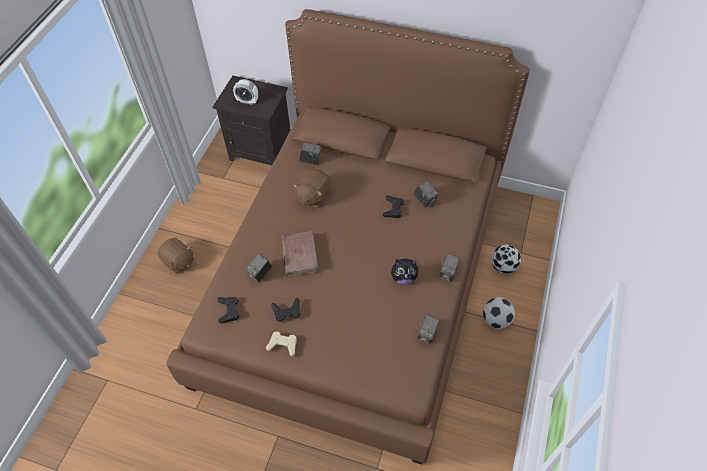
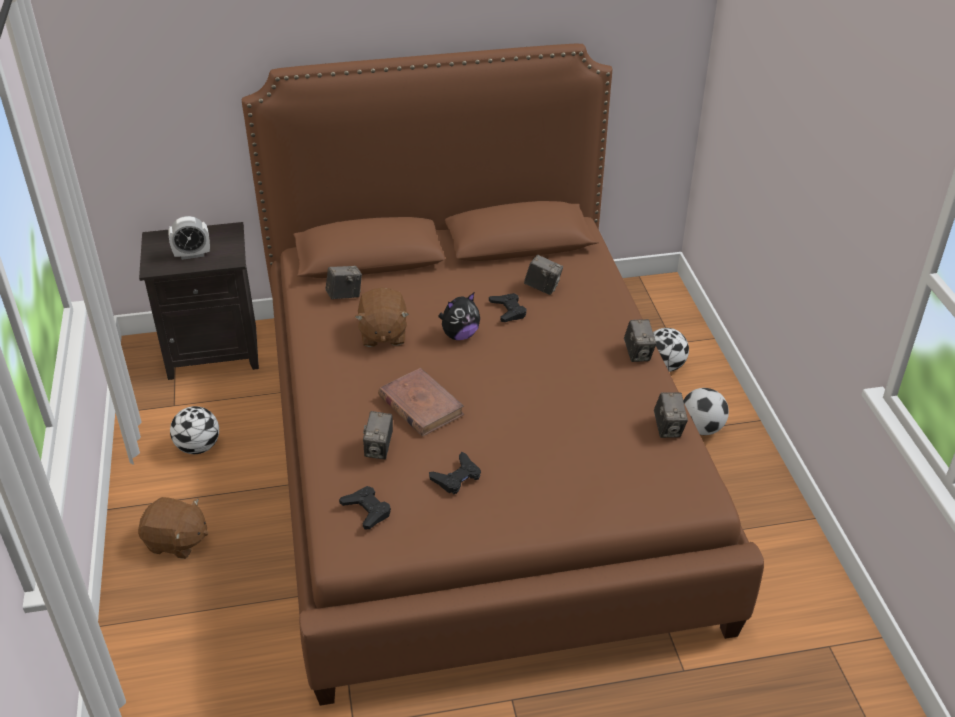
camera: 30 degrees left, 15 degrees down
(220, 209) = (199, 447): none -> football
(283, 345) = (482, 519): beige game controller -> none
(403, 277) = (585, 379): plush toy -> plush toy (459, 335)

